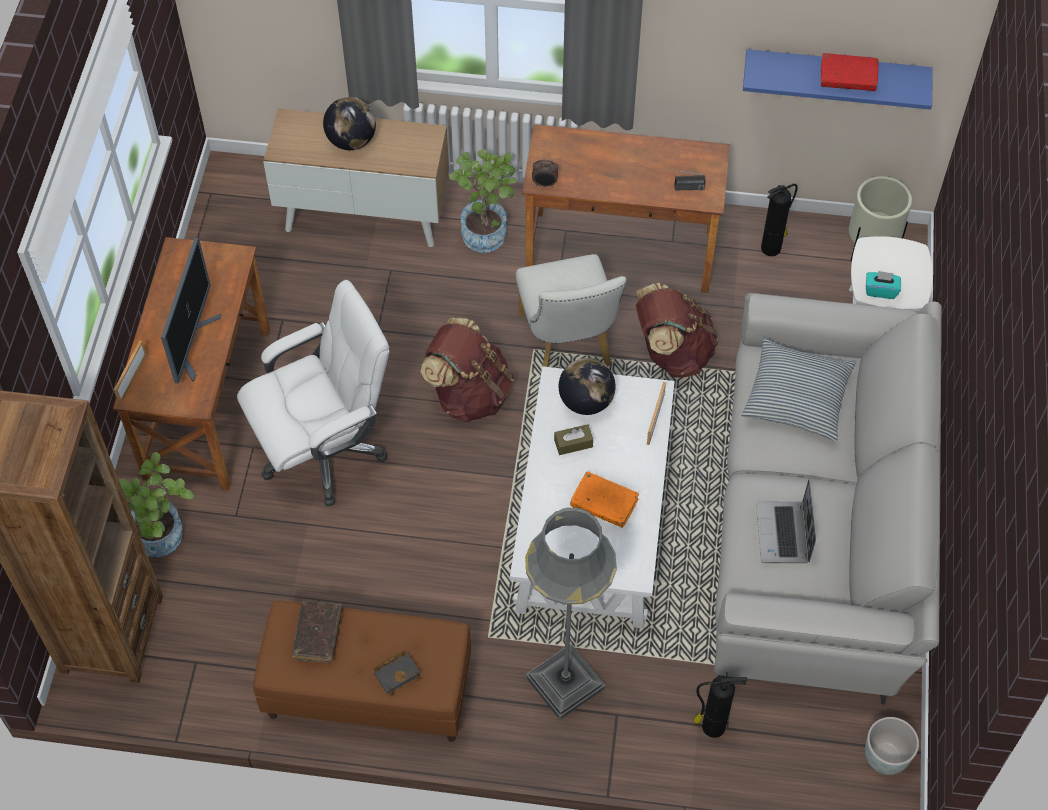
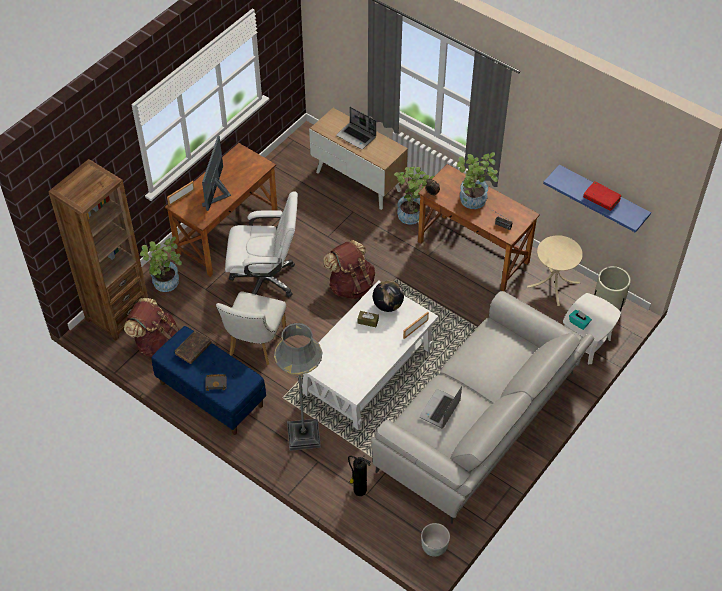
camera: 30 degrees right, 5 degrees down
(191, 342) = (217, 193): monitor -> monitor turned 150 degrees clockwise
(351, 141) = (356, 136): globe -> laptop
(367, 693) = (211, 394): brown bench -> blue bench
(567, 346) = (414, 284): white chair -> white chair (255, 345)
(604, 503) = (363, 355): orange book -> none
(618, 170) = (473, 202): none -> potted plant
(671, 353) = (464, 311): brown backpack -> brown backpack (156, 342)
(772, 248) = (553, 284): fire extinguisher -> beige side table
(797, 397) = (494, 351): pillow -> none

